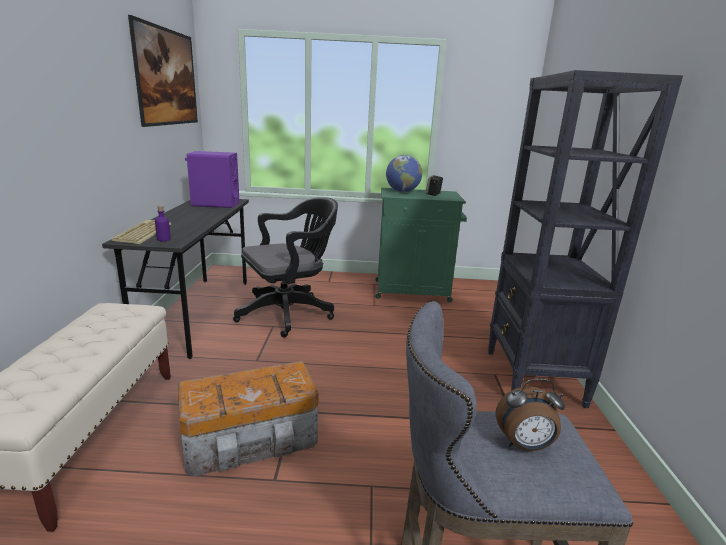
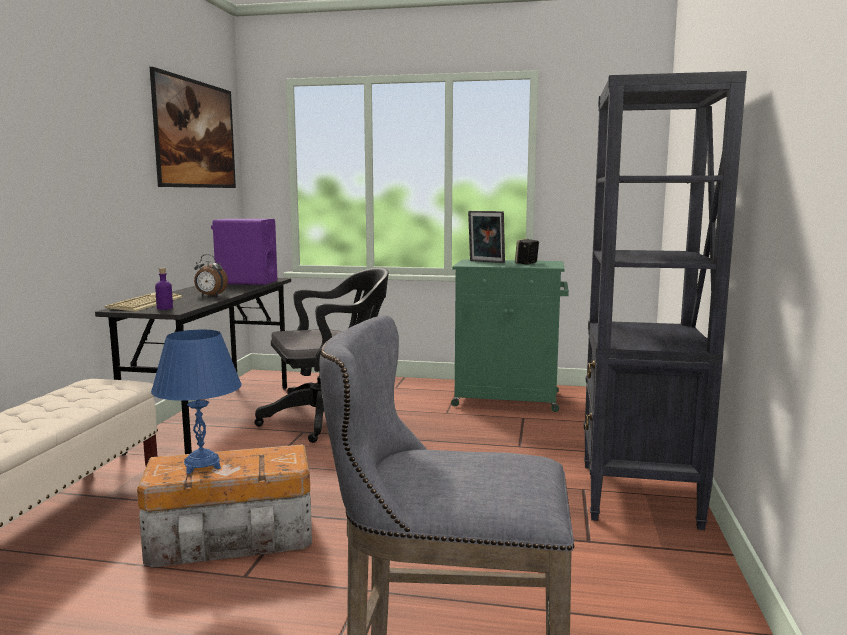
camera: 10 degrees right, 10 degrees down
(228, 390) = (202, 465): none -> blue table lamp
(402, 191) = (486, 262): globe -> picture frame
(524, 445) = (469, 470): alarm clock -> alarm clock (210, 296)

